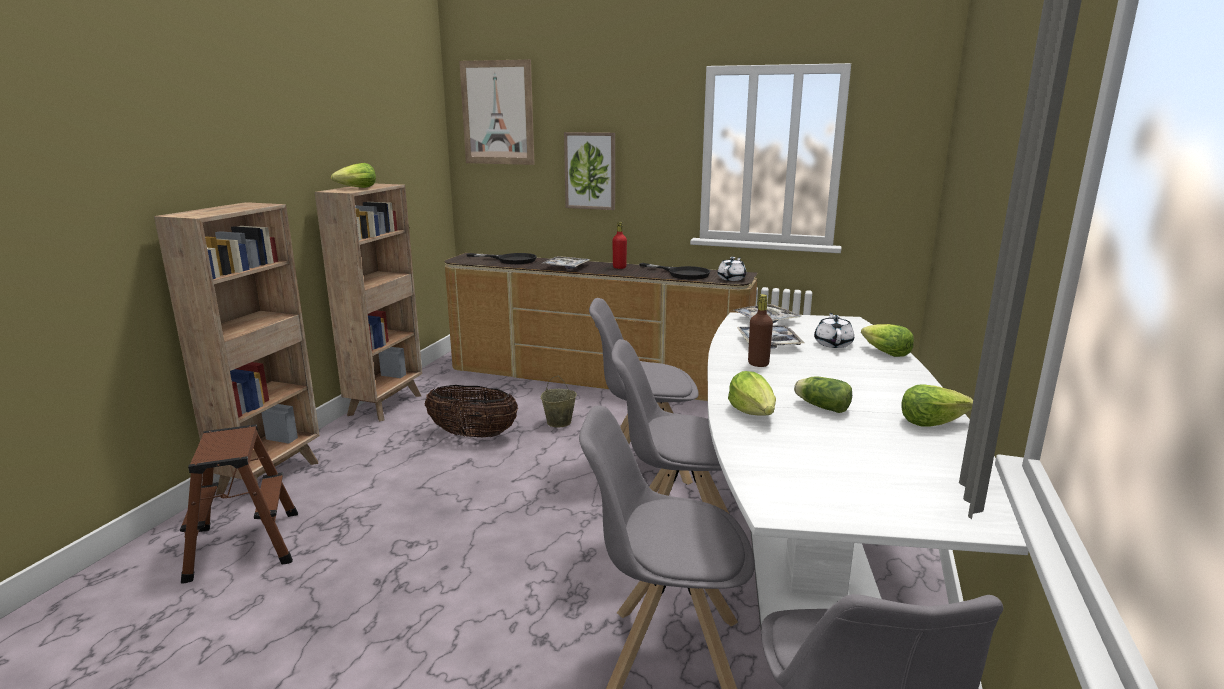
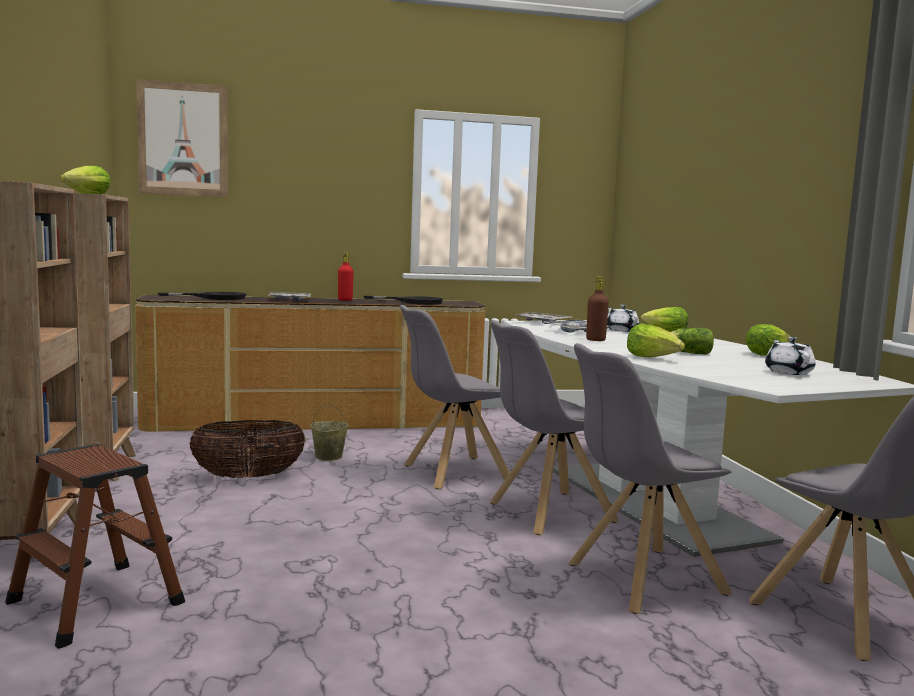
camera: 30 degrees left, 10 degrees down
(590, 171) = (294, 205): picture -> none
(731, 278) = (464, 303): white teapot -> white teapot (788, 372)

